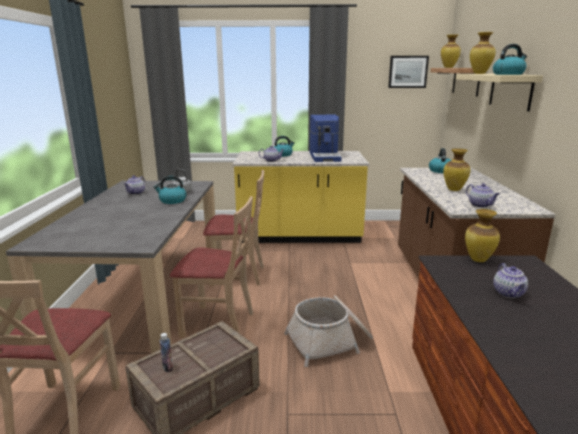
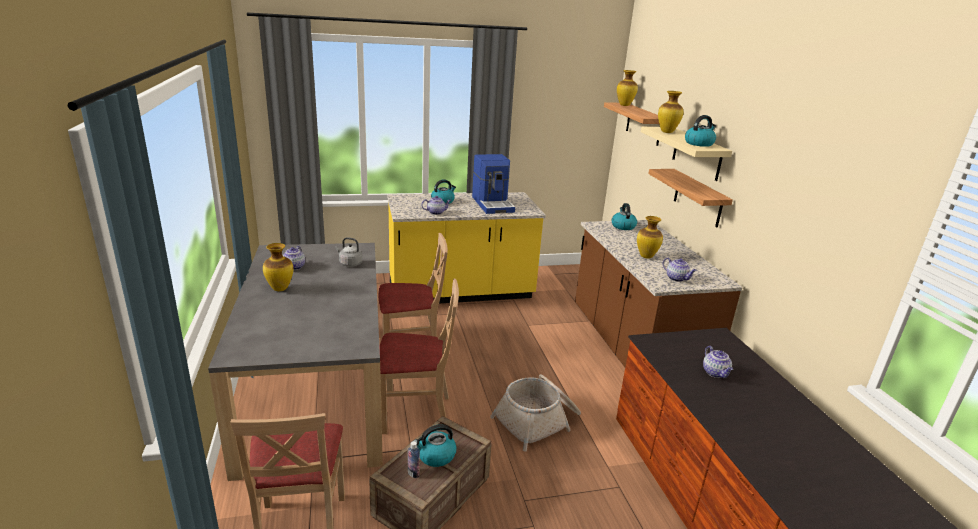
camera: 15 degrees left, 5 degrees up
(172, 201) = (348, 278): kettle -> kettle (435, 456)
(408, 72) = (578, 103): picture -> none
(477, 259) = (681, 336): vase -> vase (280, 289)
(512, 134) = (698, 198): none -> shelf

